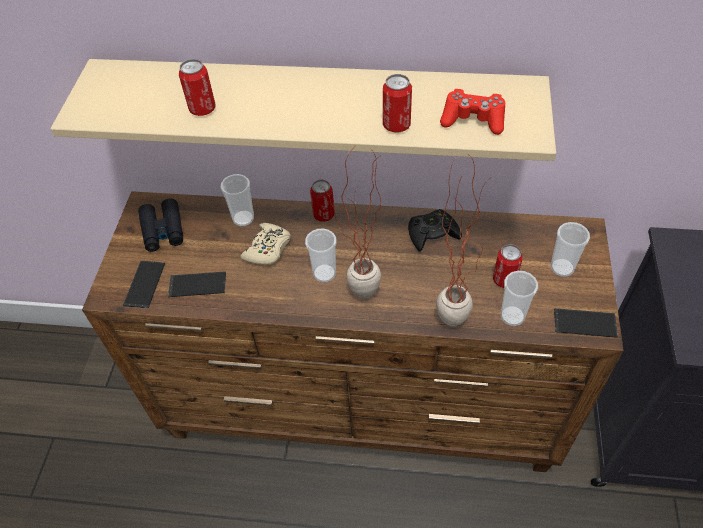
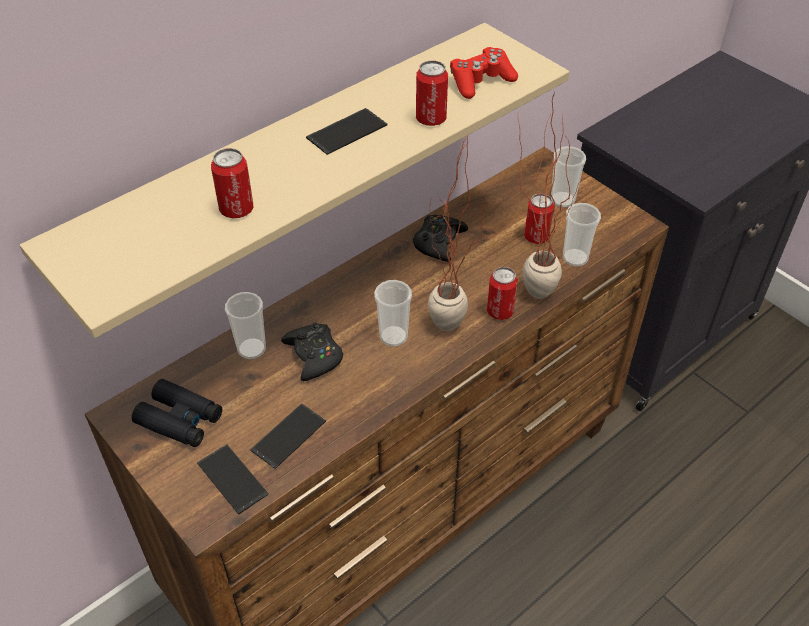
camera: 50 degrees left, 5 degrees down
(268, 249) = (314, 356): beige game controller -> black game controller
(323, 215) = (326, 292): can -> can (500, 311)
(585, 323) = (625, 226): phone -> phone (347, 132)

